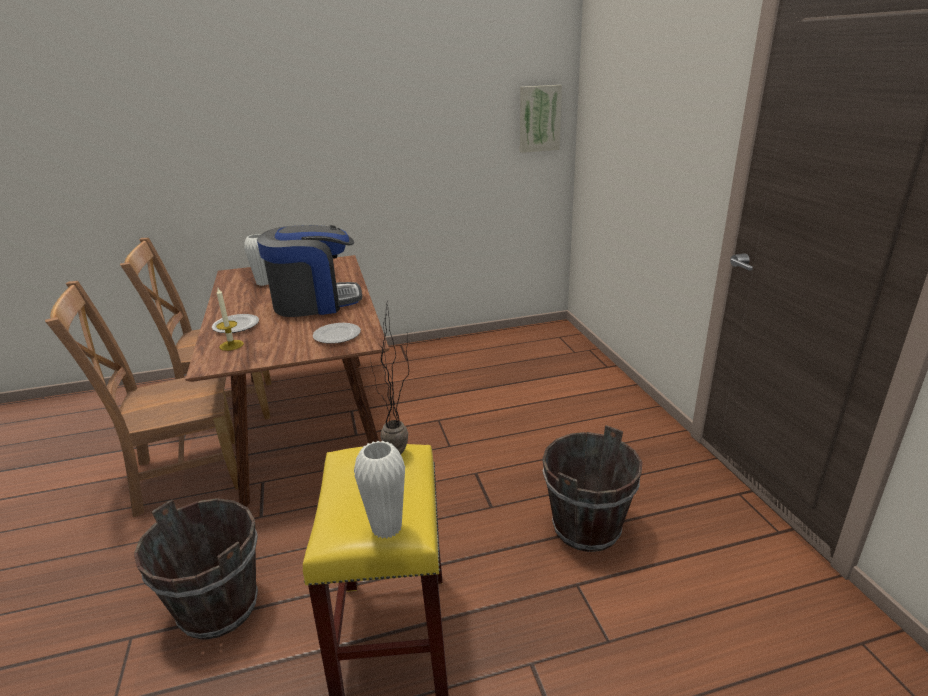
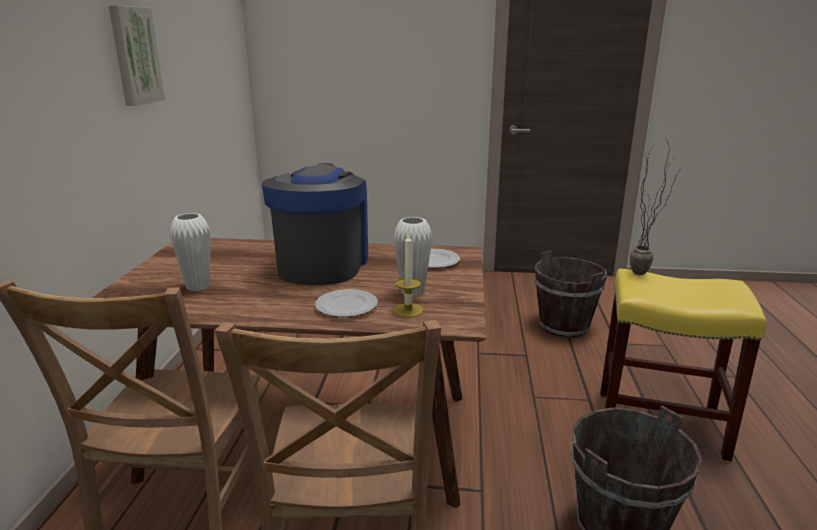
camera: 70 degrees left, 5 degrees down
(386, 528) = (732, 285): white vase -> white vase (412, 292)
(539, 118) = (234, 59): picture -> picture (134, 56)

